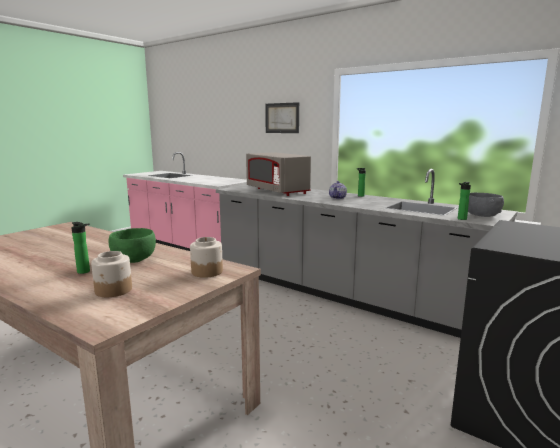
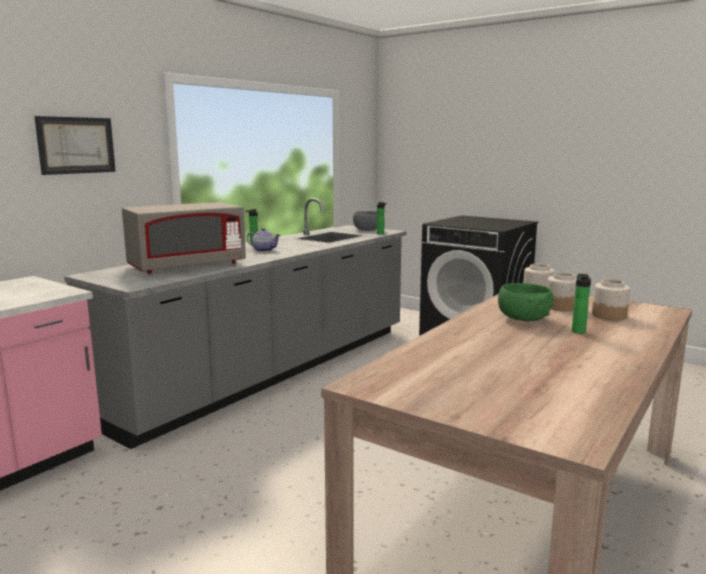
camera: 90 degrees left, 0 degrees up
(159, 275) = (560, 307): none -> jar

